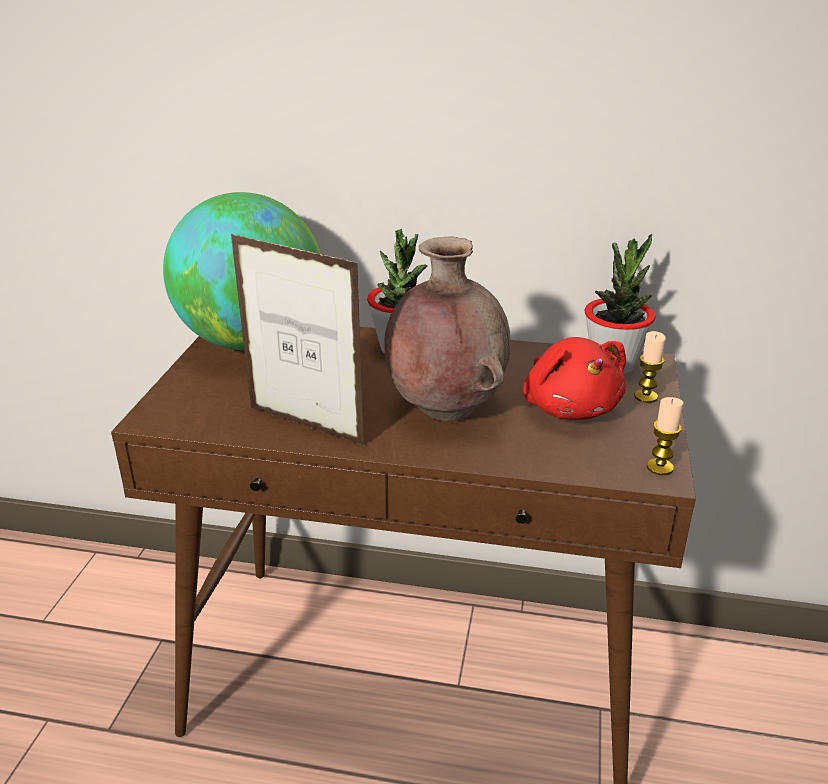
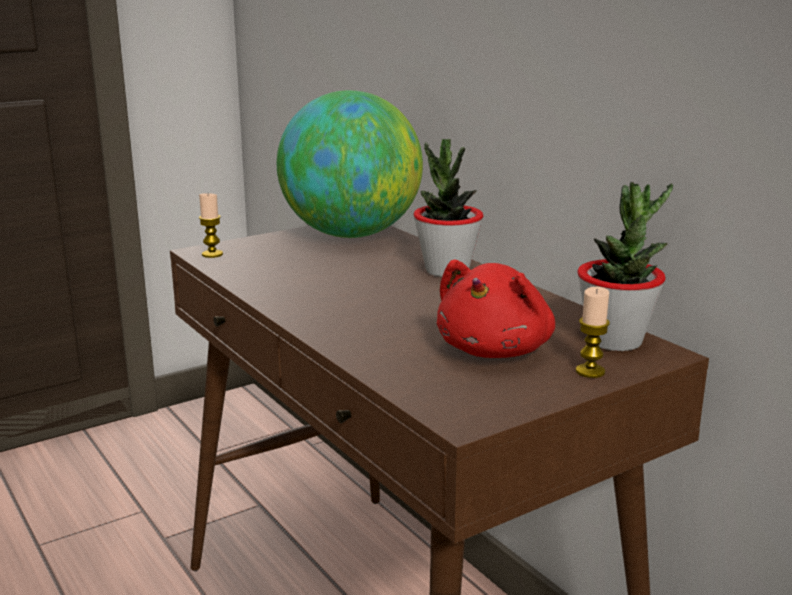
camera: 45 degrees right, 10 degrees down
(305, 426) = (275, 286): picture frame -> none
(444, 410) = (389, 313): brown vase -> none
(660, 467) = (476, 415): candle -> candle (212, 254)

